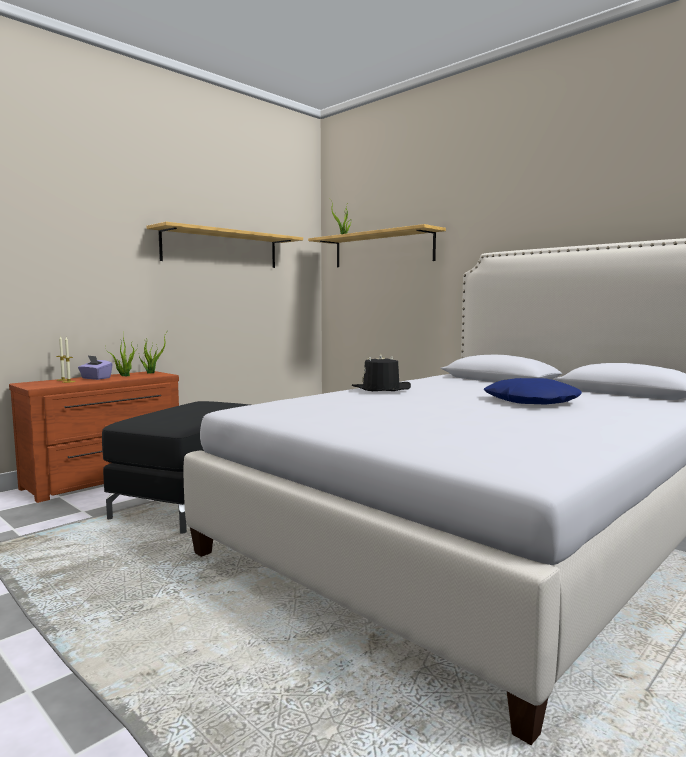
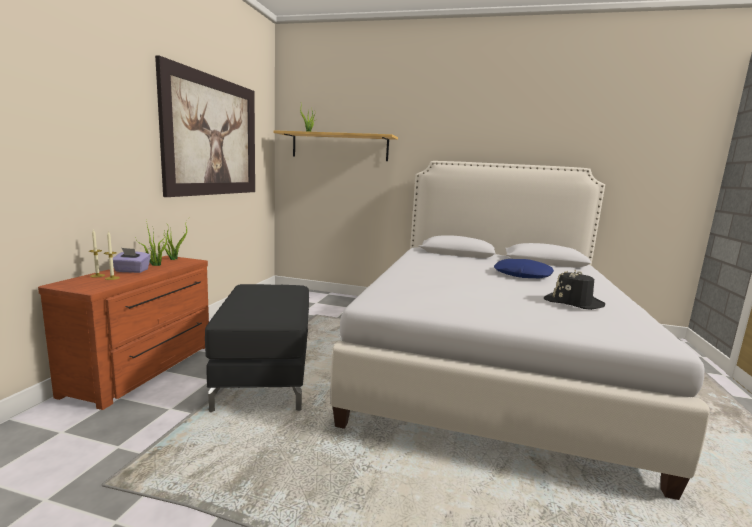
camera: 30 degrees left, 5 degrees up
(221, 249) = (213, 136): shelf -> picture
(381, 389) = (416, 269): black hat -> black hat (573, 302)

